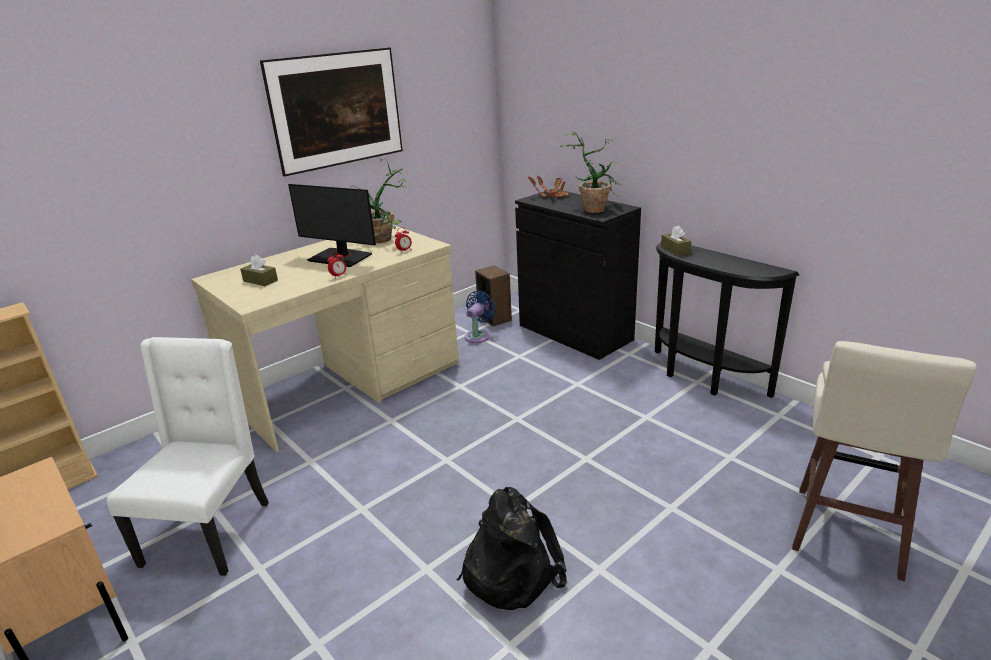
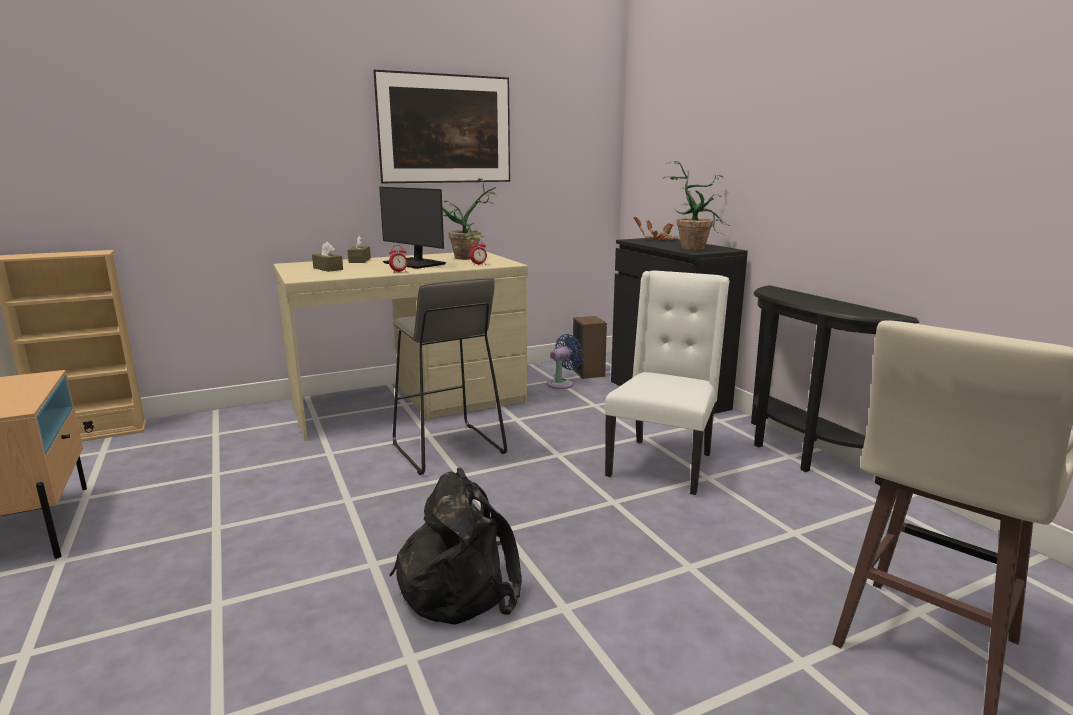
camera: 15 degrees right, 10 degrees down
(210, 532) = (198, 490): white chair -> white chair (662, 464)
(417, 433) = (447, 449): none -> grey stool
(675, 250) = (774, 292): brown tissue box -> brown tissue box (359, 260)

